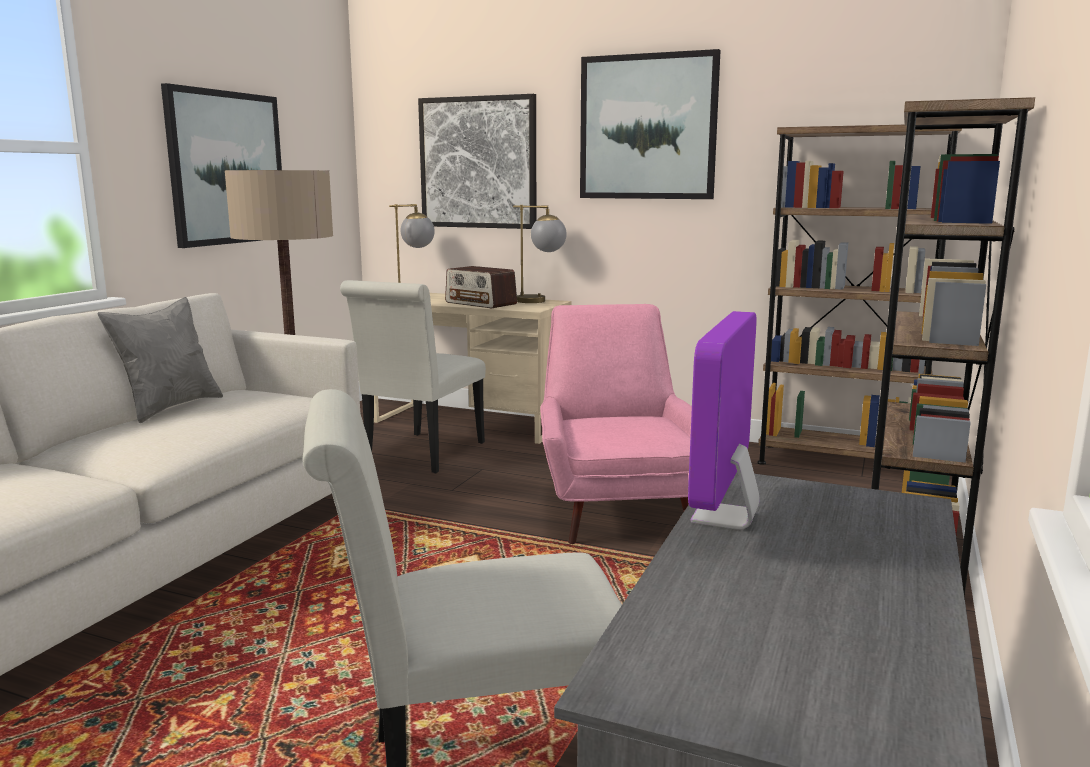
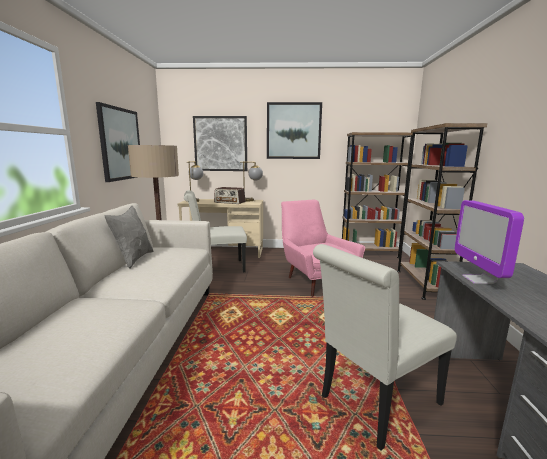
camera: 20 degrees left, 0 degrees up
(421, 455) = (216, 268): white chair -> white chair turned 75 degrees clockwise

